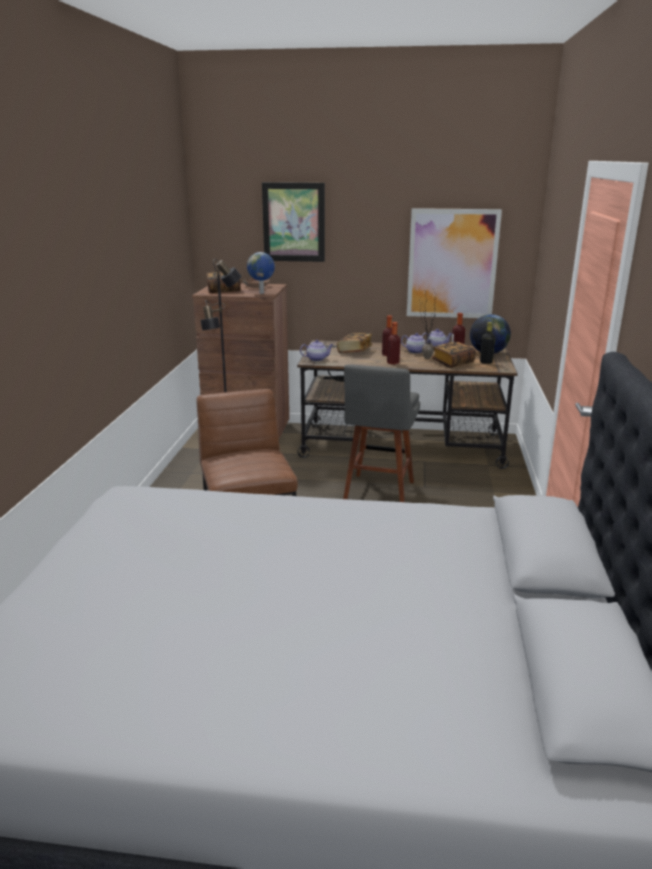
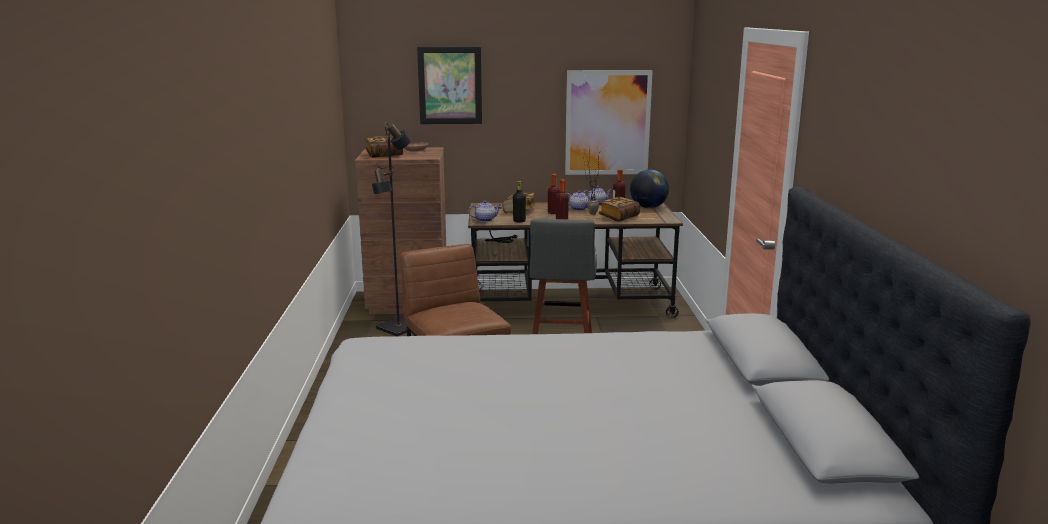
camera: 10 degrees left, 5 degrees down
(262, 293) = (426, 156): globe -> none
(486, 362) = (650, 215): black bottle -> black bottle (519, 221)

